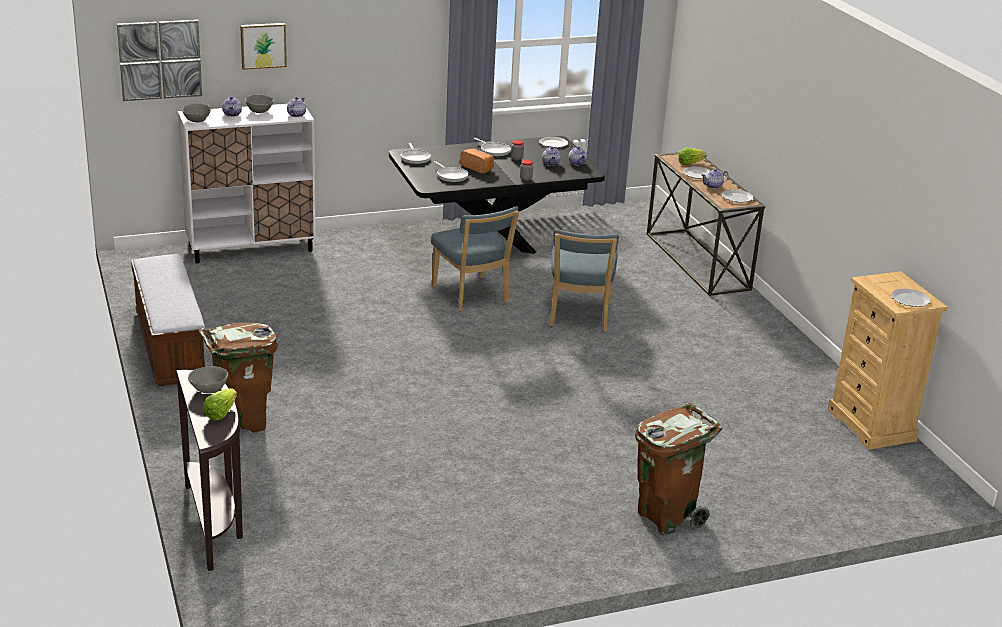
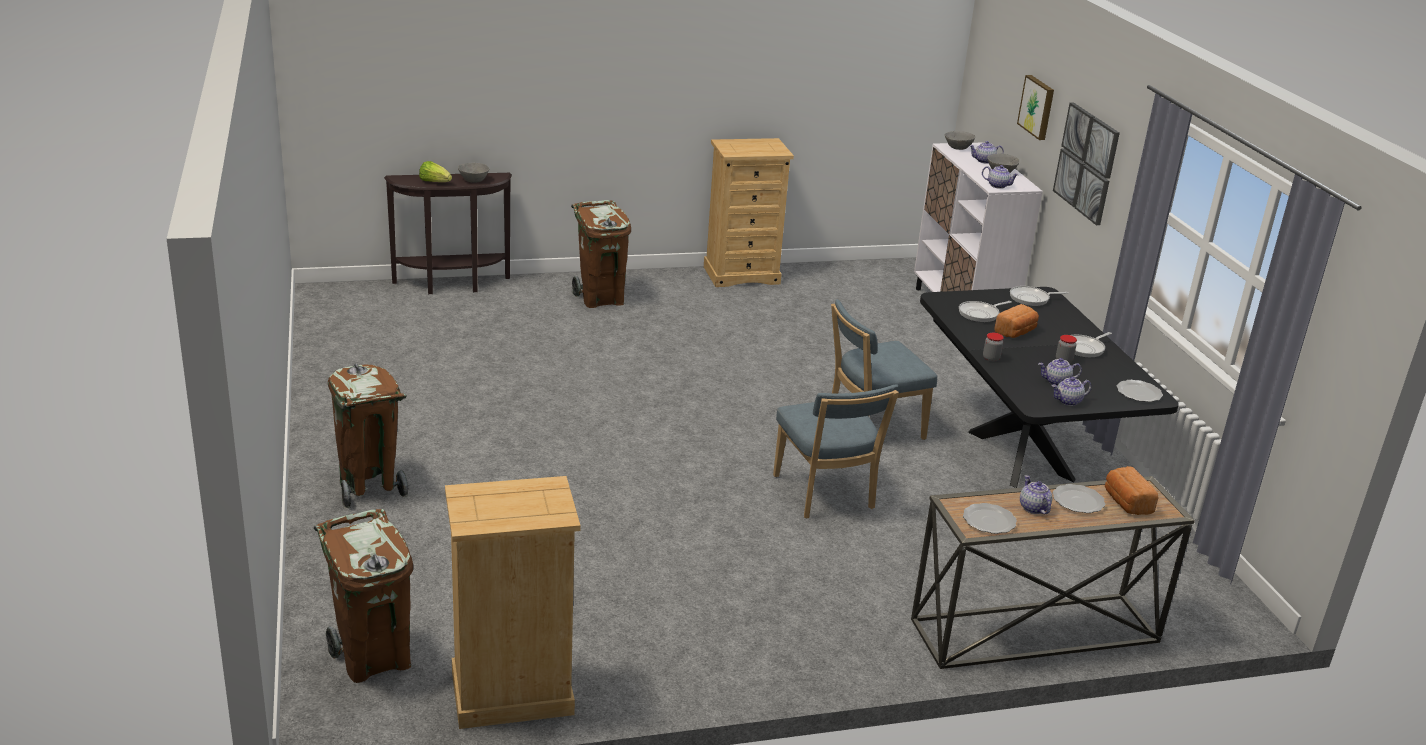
camera: 95 degrees right, 0 degrees up
(160, 60) = (987, 82): picture -> picture (1086, 163)
(169, 345) = (742, 275): bench -> beige dresser
(578, 316) = (825, 495): blue chair -> blue chair turned 120 degrees counterclockwise
(690, 163) = (1126, 503): lettuce -> bread
(876, 482) = (374, 658): none -> brown trash can
(910, 300) = (482, 507): plate -> none

